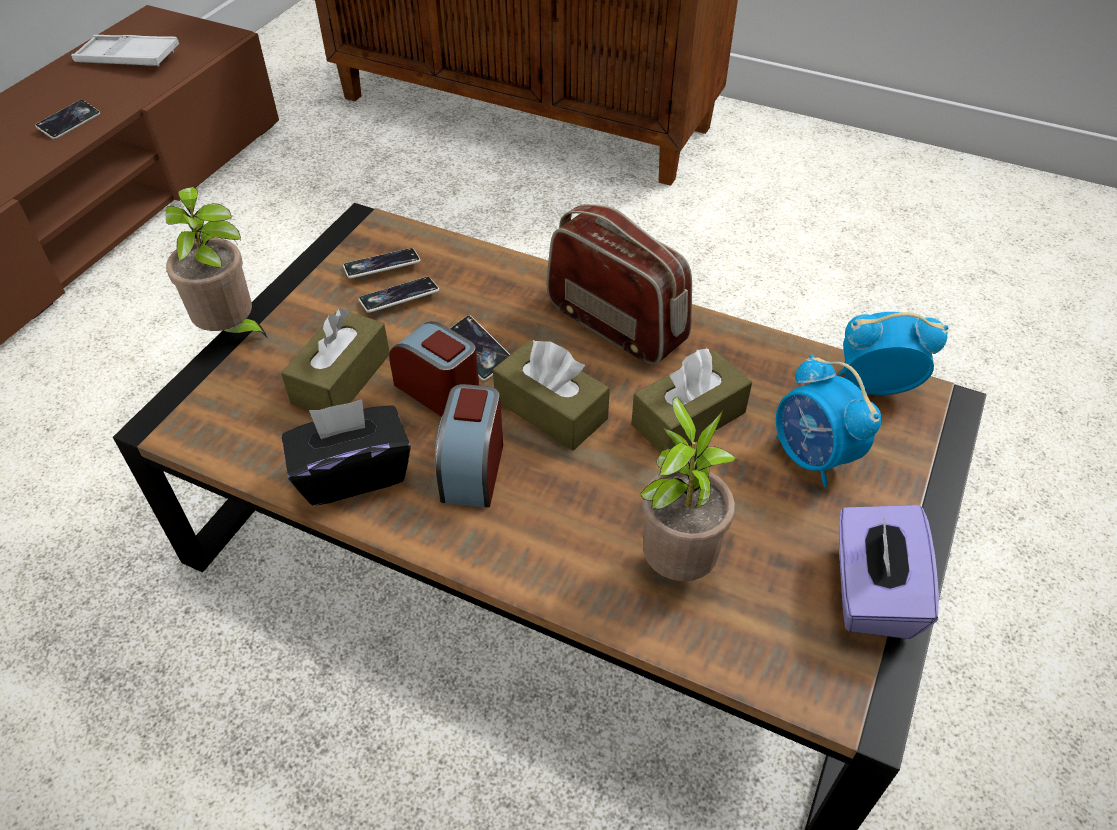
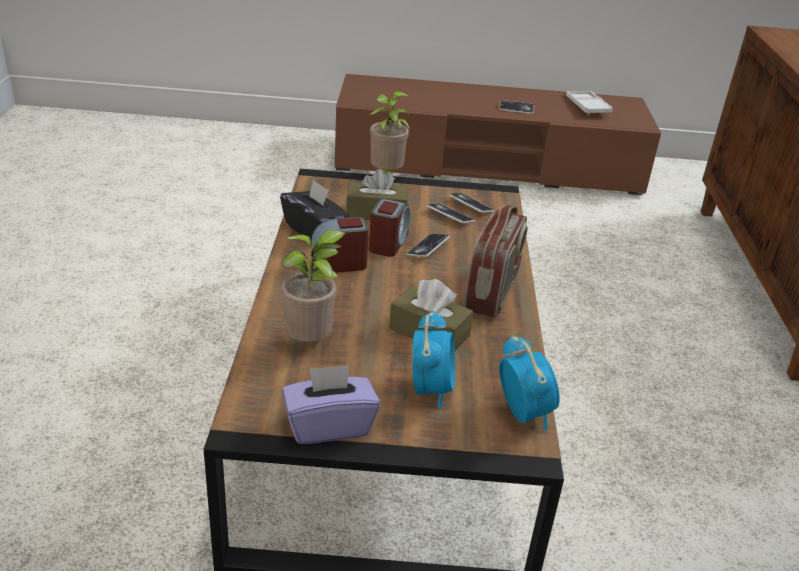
camera: 65 degrees right, 15 degrees down
(550, 409) = (400, 281): brown tissue box -> none
(812, 457) = (431, 389): alarm clock -> alarm clock turned 150 degrees clockwise

